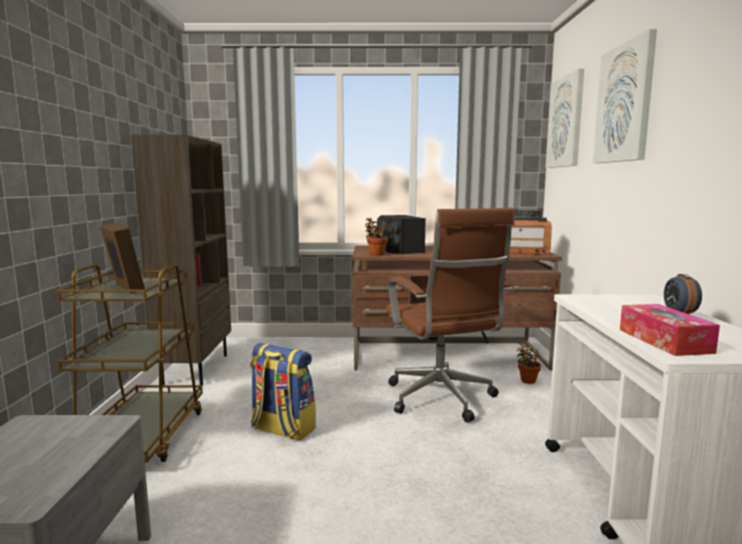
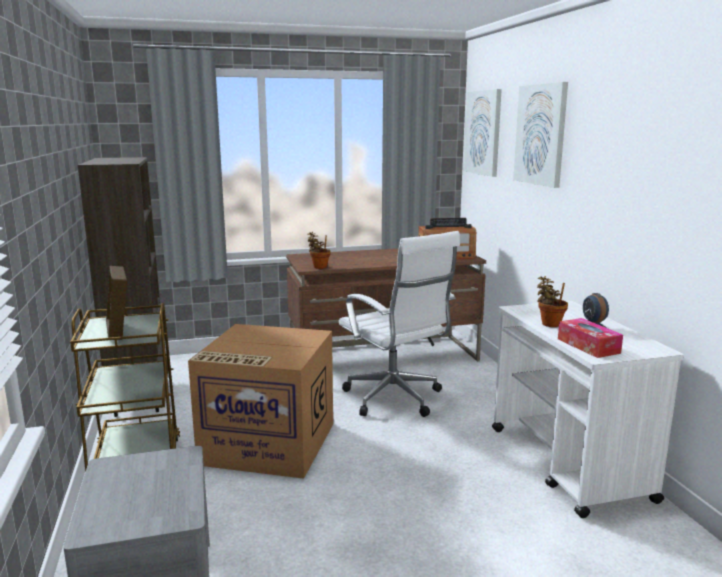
camera: 15 degrees left, 5 degrees up
(124, 288) = (119, 331): picture frame -> picture frame turned 150 degrees counterclockwise
(282, 429) = (266, 444): backpack -> cardboard box
(398, 250) = (335, 259): black speaker -> none
(442, 400) = (395, 399): brown office chair -> white office chair
(527, 380) = (461, 373): potted plant -> potted plant (549, 323)

